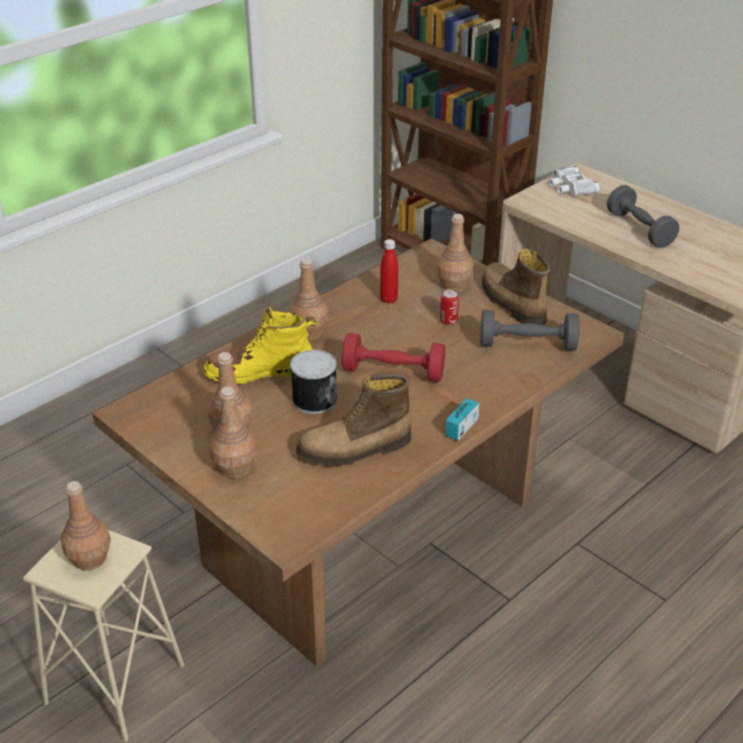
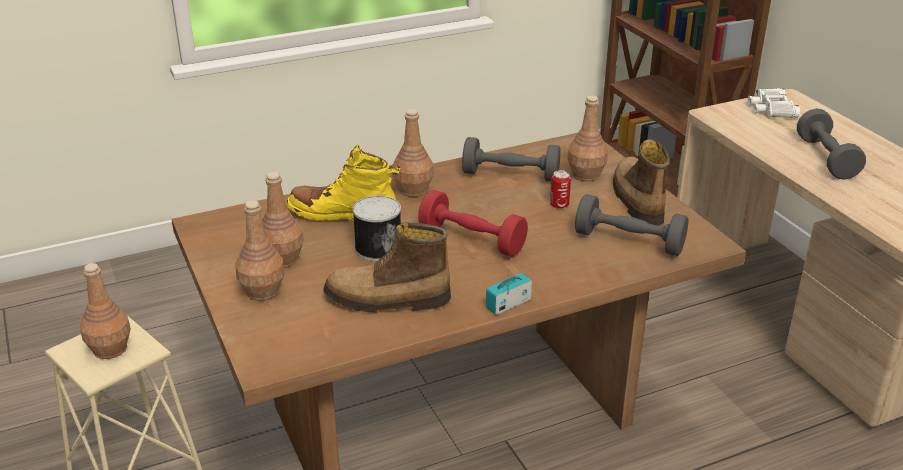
camera: 20 degrees right, 5 degrees down
(388, 299) = (510, 175): red bottle -> grey dumbbell

